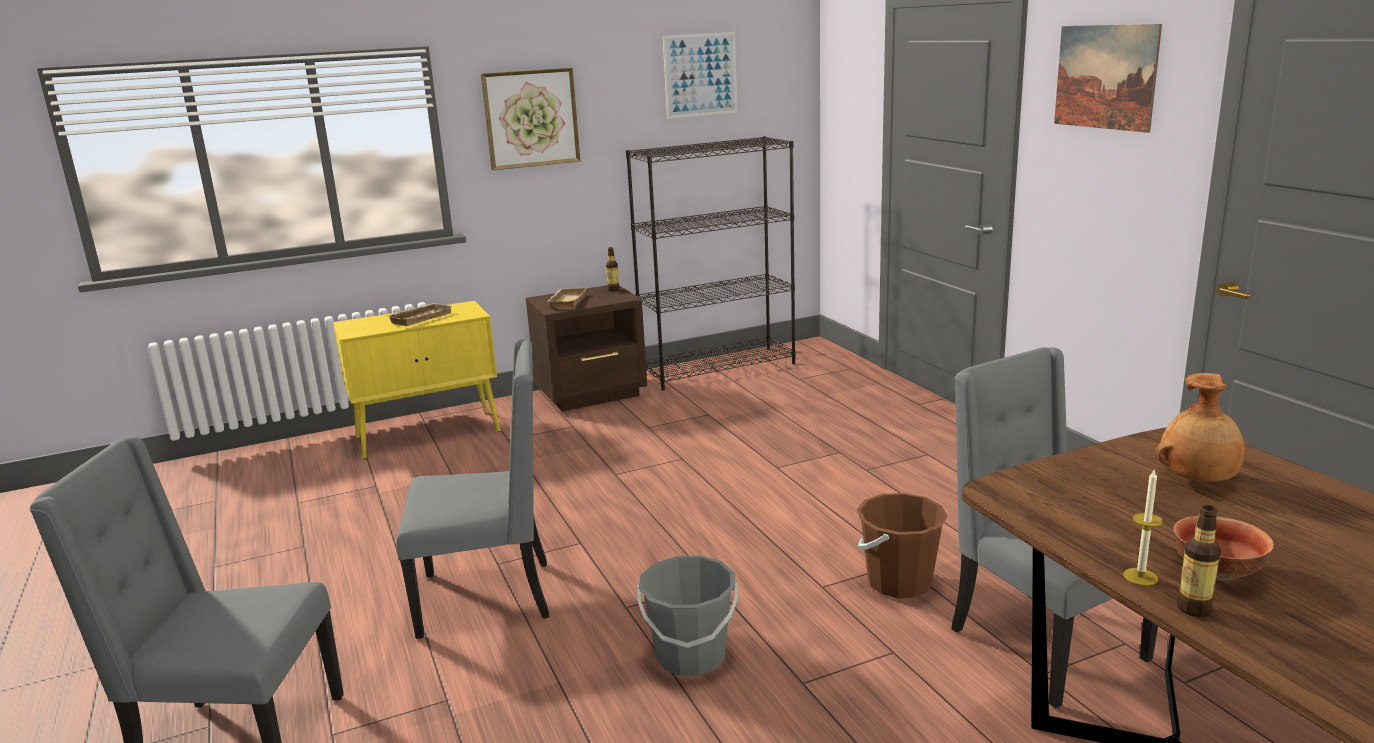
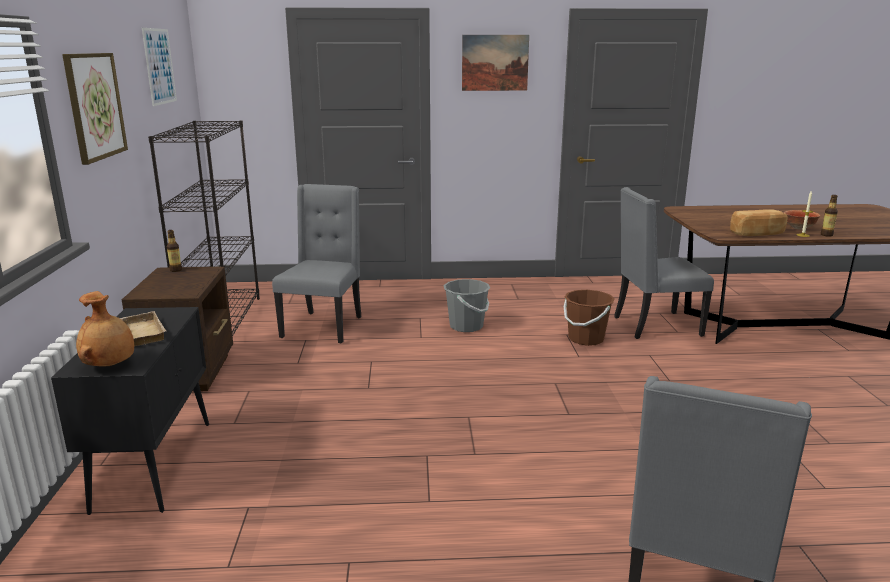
camera: 70 degrees left, 0 degrees up
(430, 434) = (155, 464): yellow cabinet -> black cabinet
(489, 597) = (524, 462): grey chair -> grey chair (324, 326)
(566, 301) = (173, 287): beige tray -> none
(691, 656) = (634, 403): grey bucket -> grey bucket (466, 326)
(1070, 524) = (757, 234): none -> bread
(1197, 481) = (721, 216): brown vase -> brown vase (110, 365)

